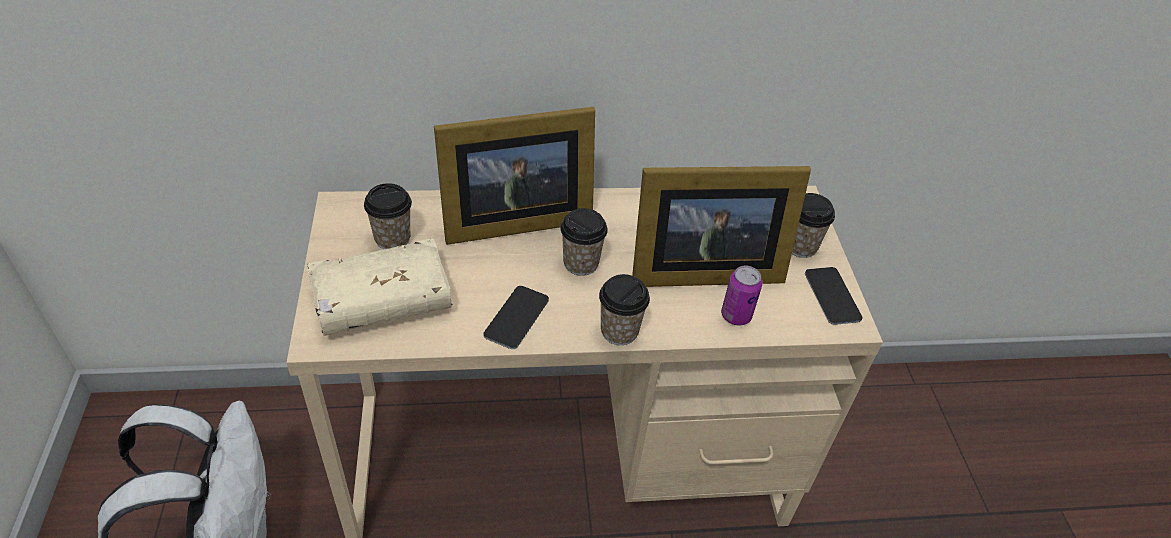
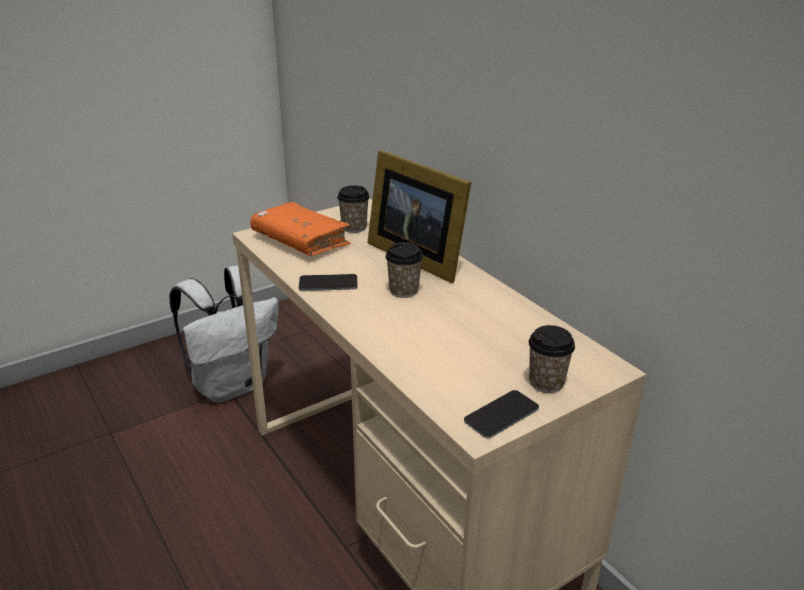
camera: 65 degrees right, 15 degrees down
(382, 301) = (300, 241): beige book -> orange book
(619, 331) = (353, 322): cup -> none
(699, 269) = (455, 339): picture frame -> none
(736, 315) = (421, 368): can -> none

